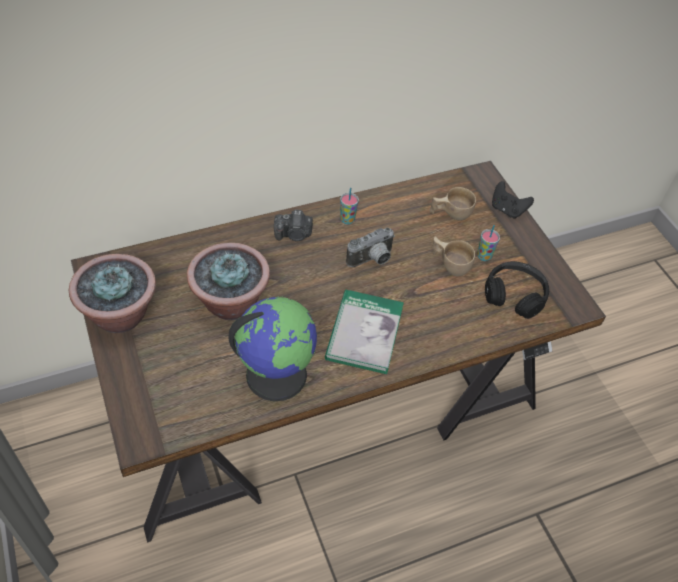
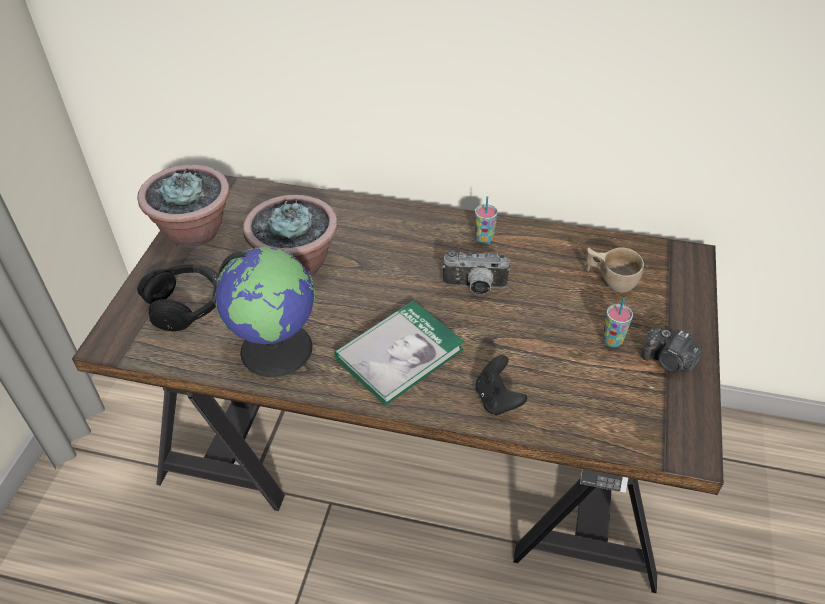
camera: 40 degrees right, 5 degrees down
(294, 234) = (415, 230): camera -> camera (668, 361)
(449, 264) = (561, 331): beige cup -> none
(507, 210) = (689, 305): black game controller -> black game controller (497, 399)
(514, 295) = (614, 399): black headphones -> black headphones (186, 304)

